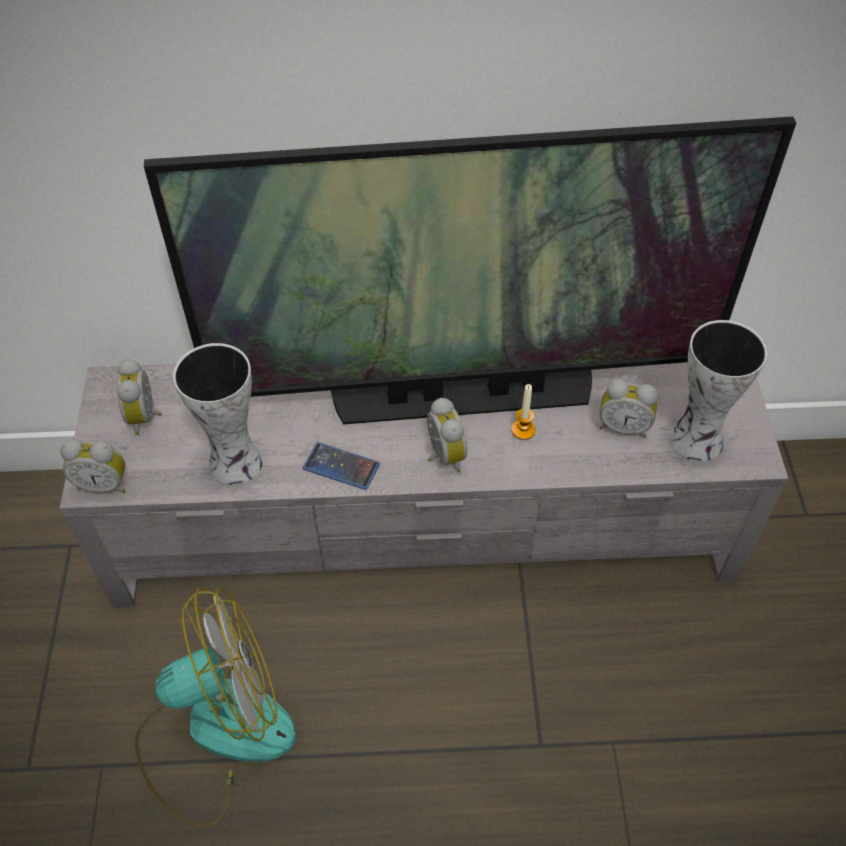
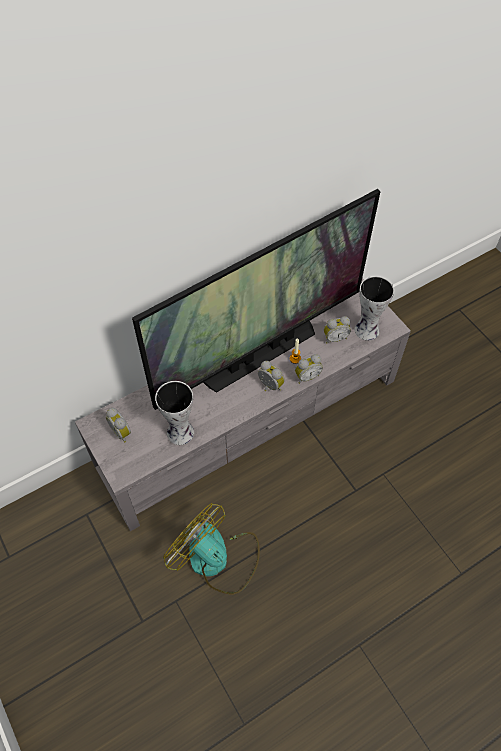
camera: 30 degrees left, 5 degrees up
(104, 483) = (127, 471): alarm clock -> alarm clock (306, 376)
(215, 732) = (217, 559): fan -> fan turned 90 degrees counterclockwise
(341, 466) = (229, 412): phone -> none

